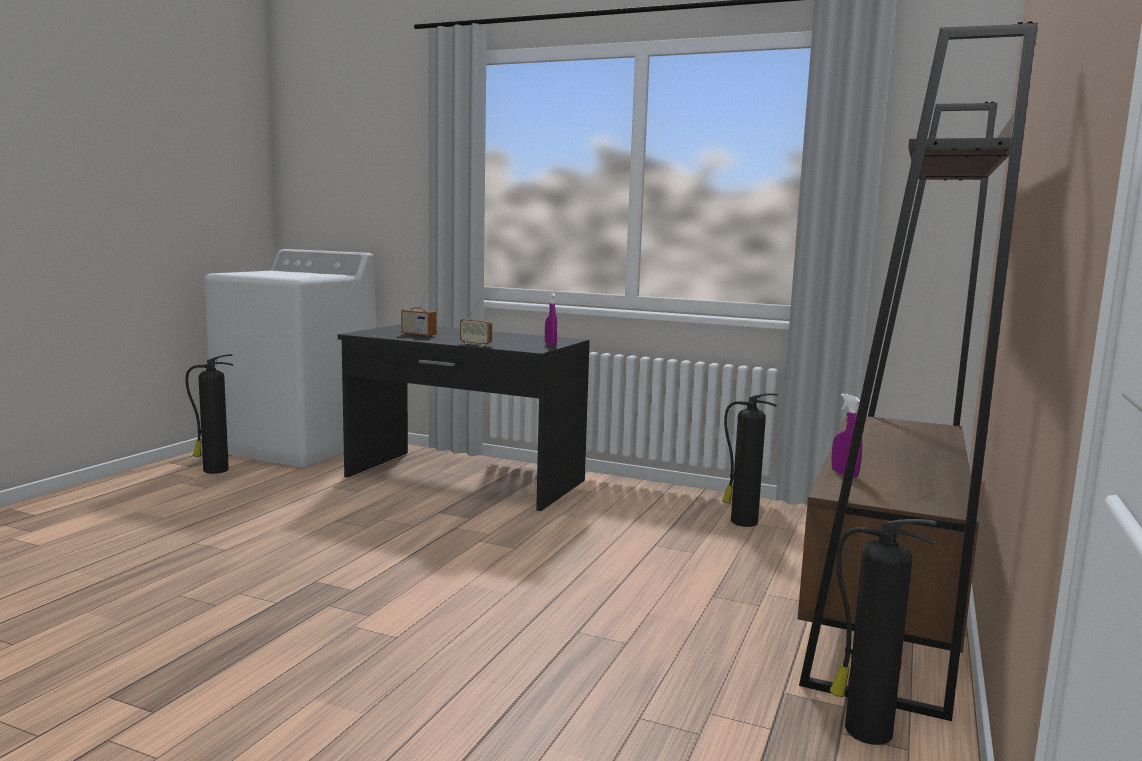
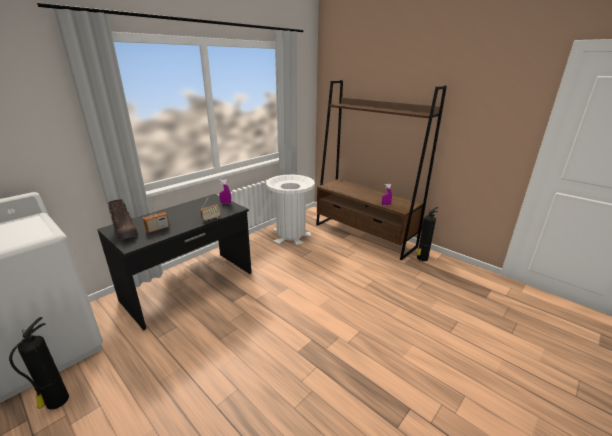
camera: 70 degrees left, 15 degrees up
(398, 329) = (126, 232): none -> brown boot
(742, 522) = (291, 235): fire extinguisher -> white trash can

